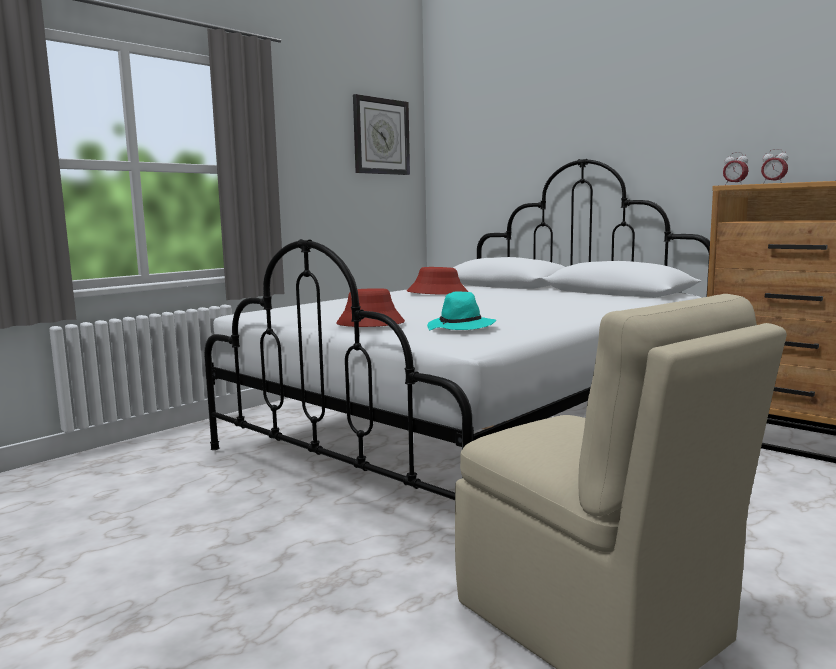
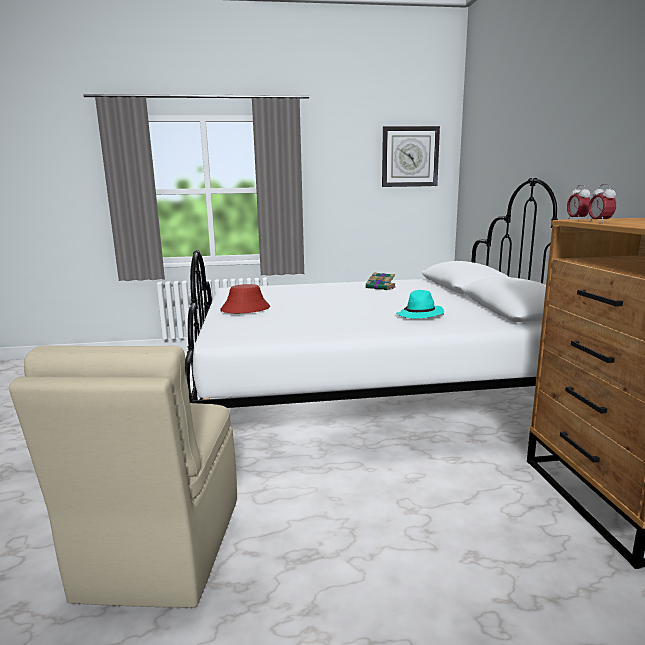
camera: 40 degrees right, 5 degrees up
(437, 293) = (381, 287): red hat -> book
(461, 328) = (270, 324): turquoise hat -> turquoise hat (420, 315)

